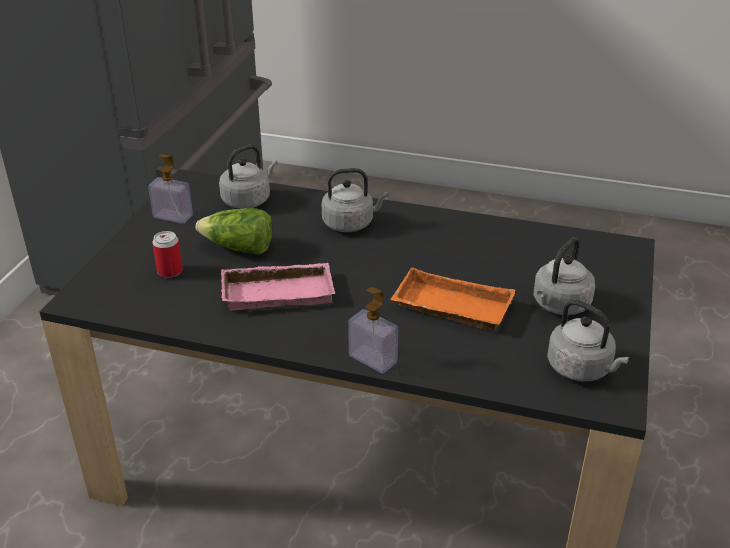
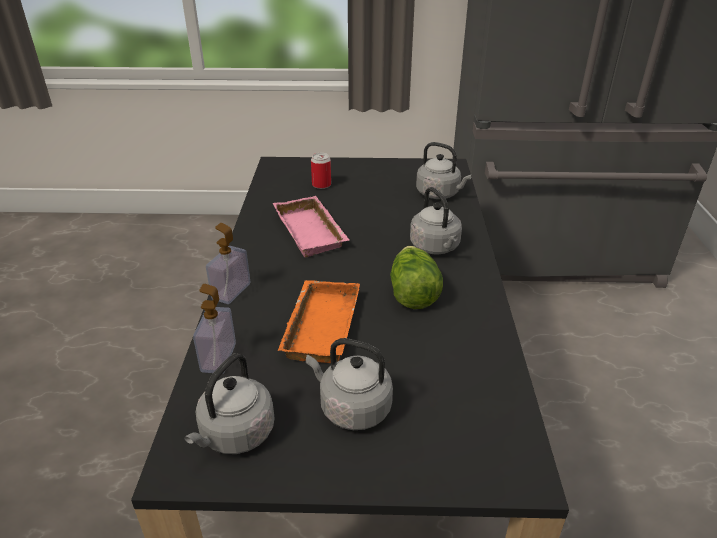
camera: 75 degrees right, 0 degrees up
(173, 216) = (394, 171): soap dispenser -> soap dispenser (218, 357)
(239, 248) = (365, 204): lettuce -> lettuce (412, 292)

